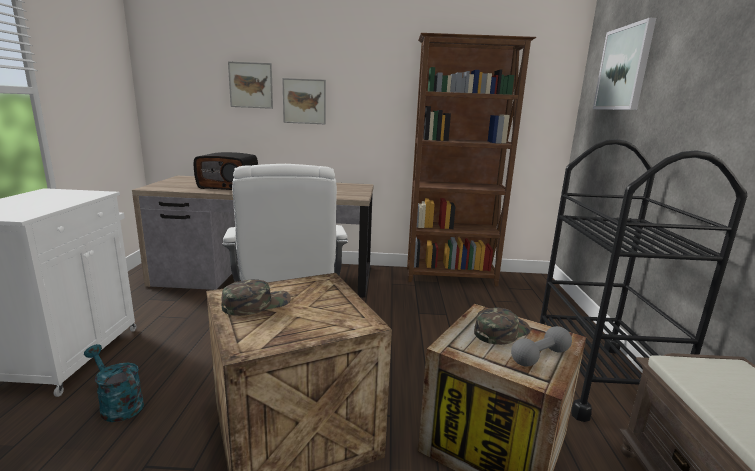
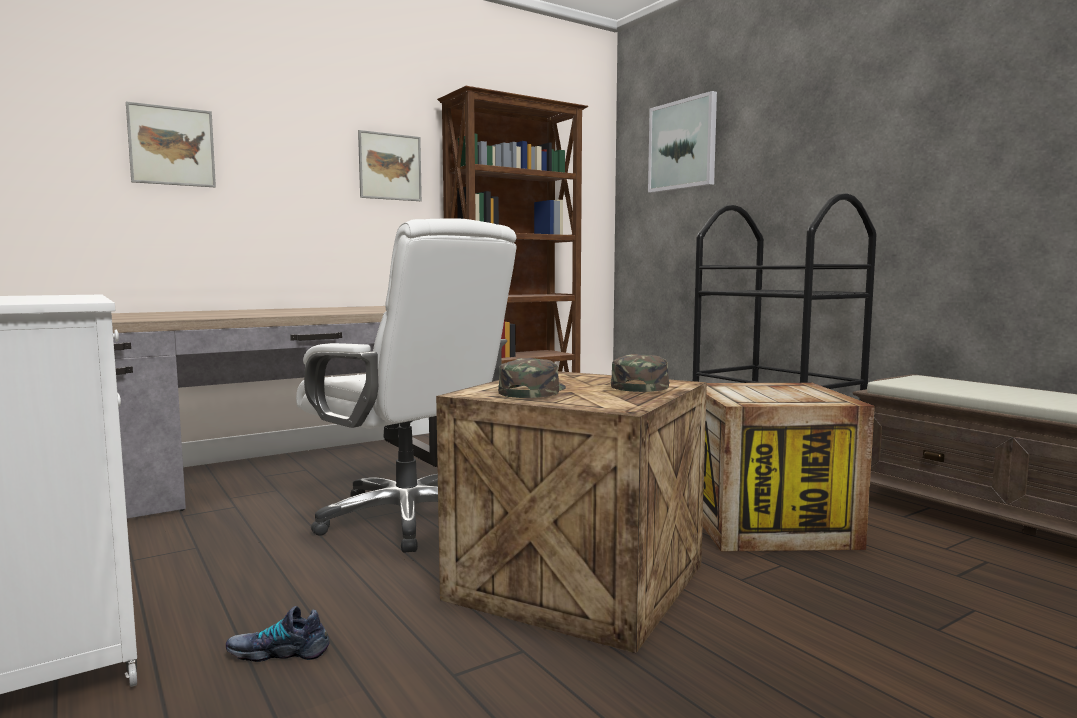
camera: 35 degrees left, 10 degrees down
(118, 405) = (279, 652): turquoise watering can -> shoe
(229, 186) = (180, 315): radio -> none
(304, 101) = (271, 177): picture -> picture (390, 167)
(501, 331) = (752, 390): green cap -> green cap (640, 386)
(540, 357) = (812, 394): grey dumbbell -> none

